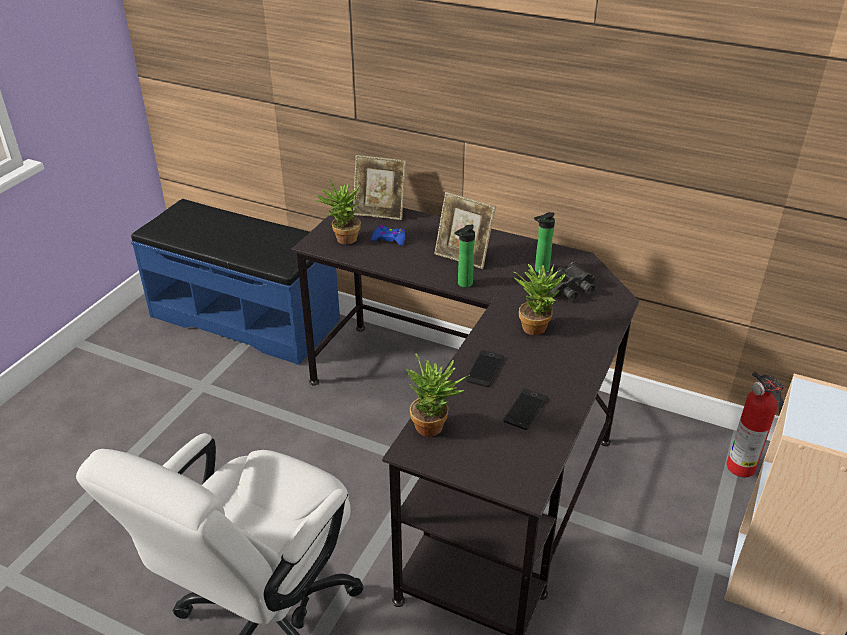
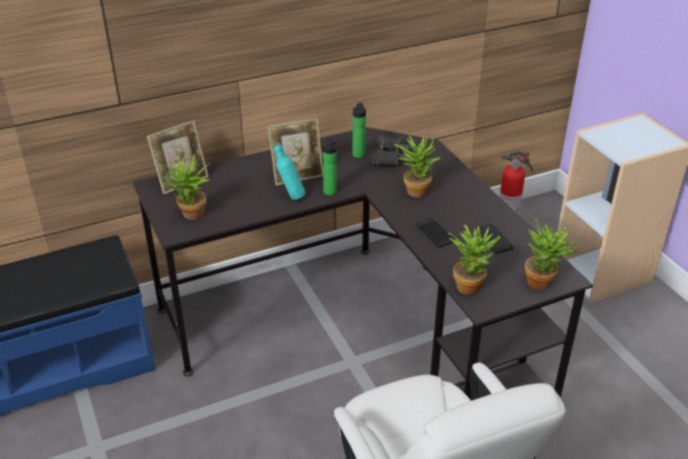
camera: 50 degrees left, 0 degrees up
(389, 239) = (225, 195): blue game controller -> none
(429, 269) = (290, 197): none -> turquoise bottle
(497, 476) = (543, 283): none -> potted plant

